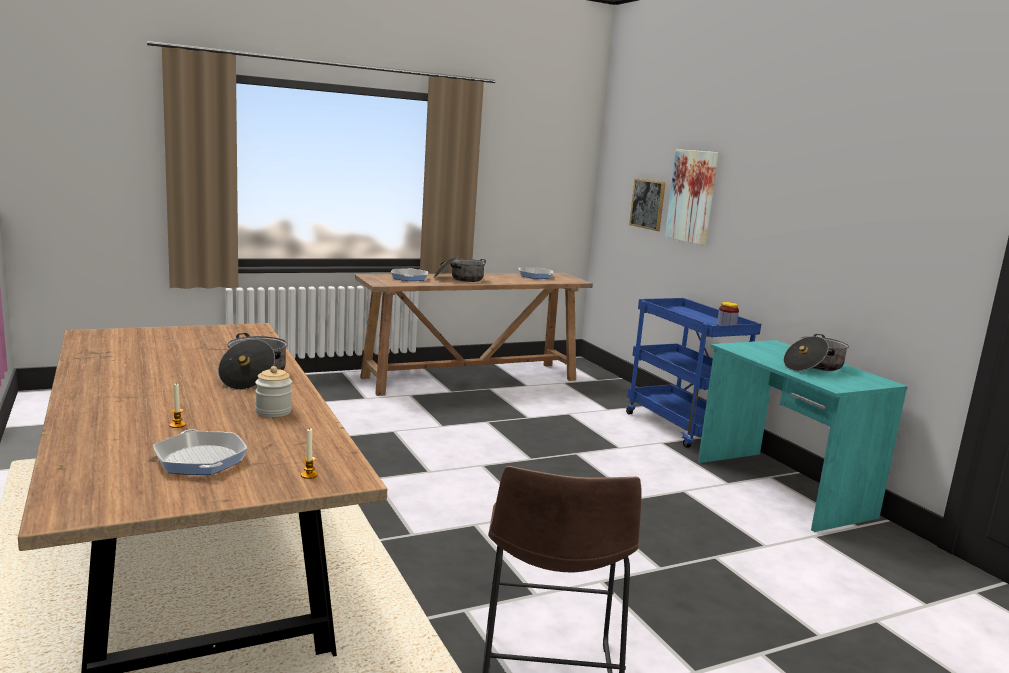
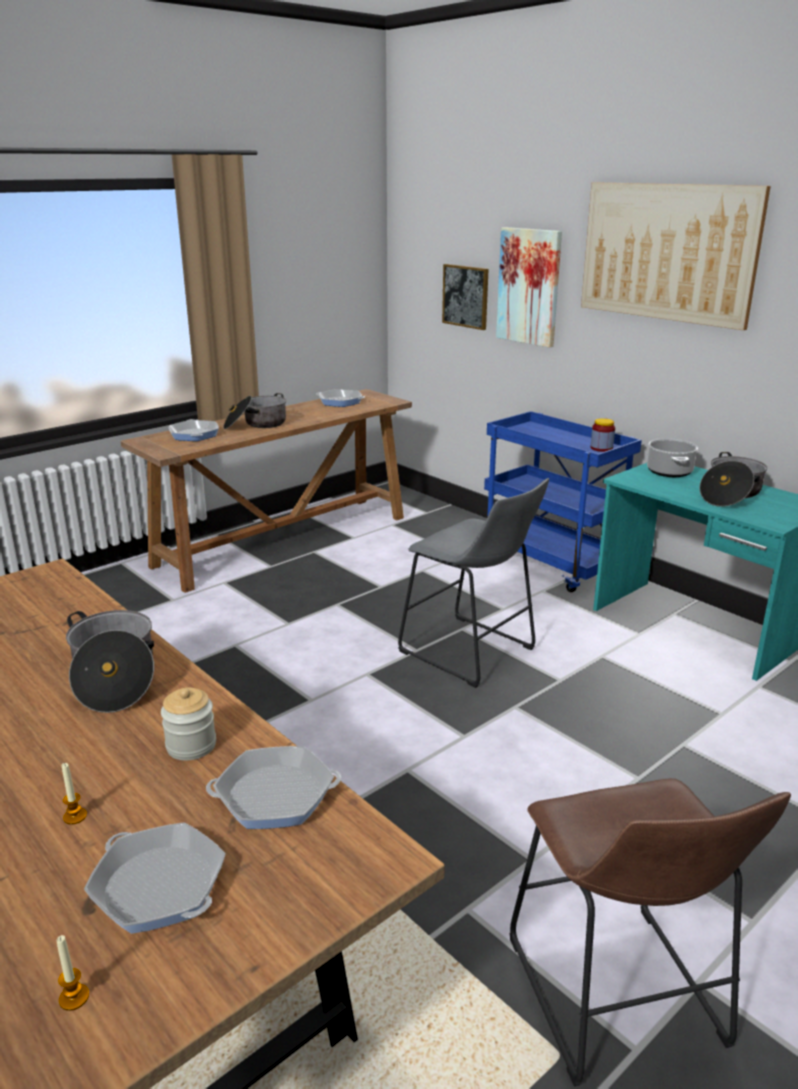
camera: 15 degrees left, 10 degrees up
(306, 440) = (275, 795): none -> frying pan
(309, 475) = (328, 870): candle -> candle (74, 998)
(574, 469) = (472, 653): none -> grey stool
(773, 348) = (668, 471): none -> cooking pot
(791, 169) = (667, 252): none -> picture

